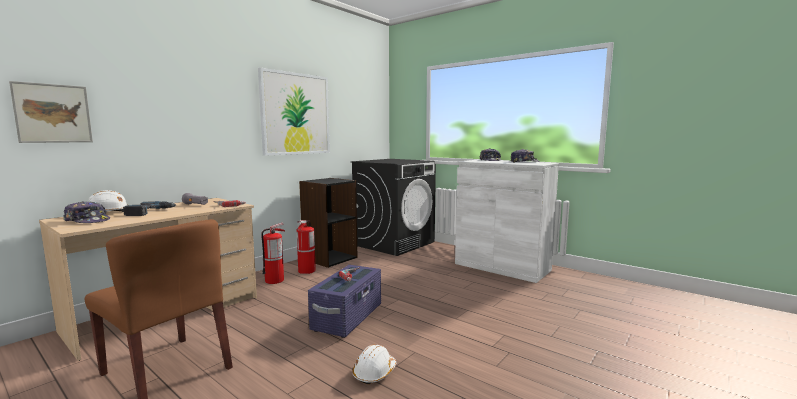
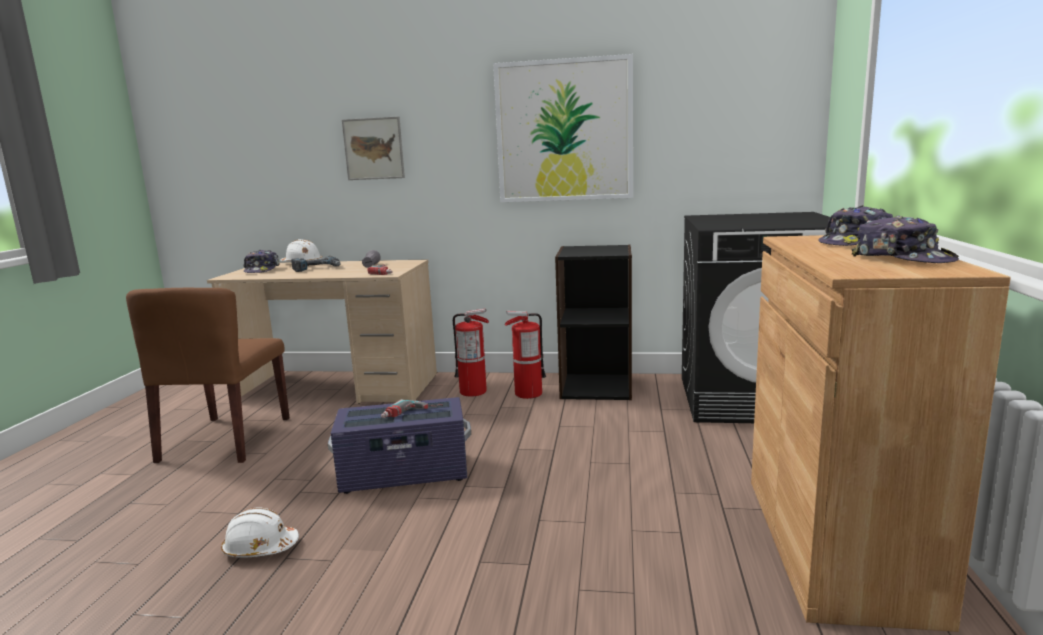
camera: 60 degrees right, 5 degrees up
(53, 113) = (270, 158): picture -> picture (373, 148)
(502, 267) = (835, 543): white cabinet -> brown cabinet

